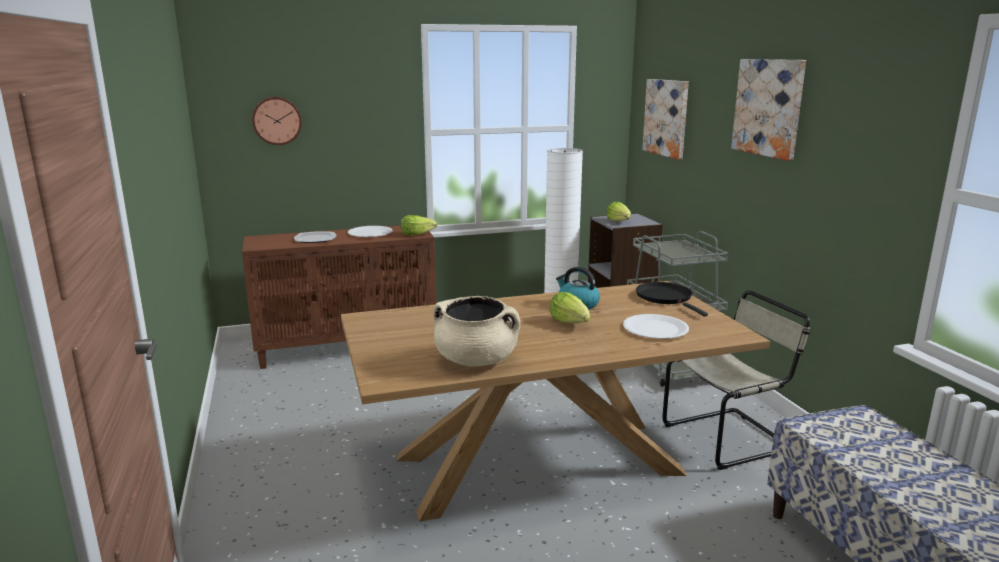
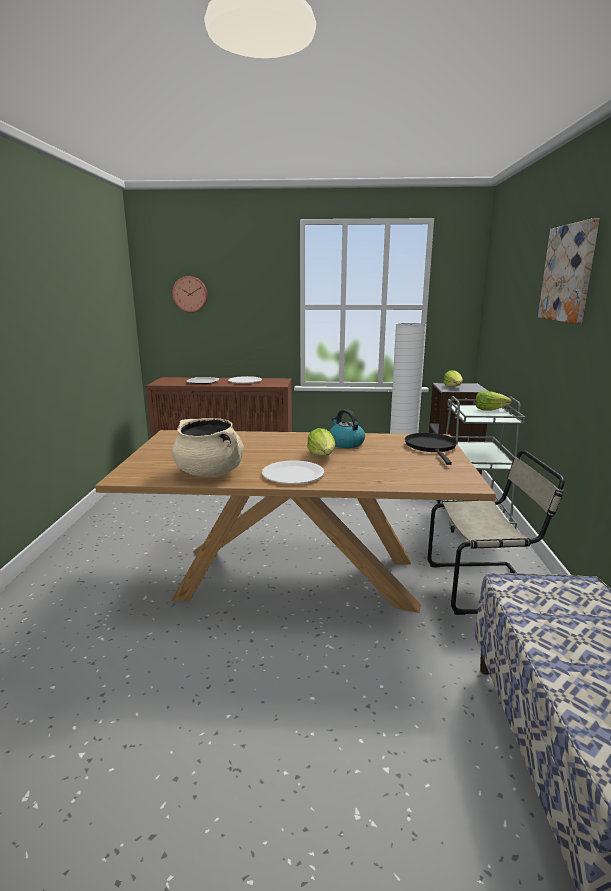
camera: 20 degrees right, 0 degrees up
(417, 234) = (277, 384): lettuce -> lettuce (490, 410)
(655, 329) = (391, 469): white plate -> white plate (293, 474)
(666, 117) = (502, 296): picture -> none

